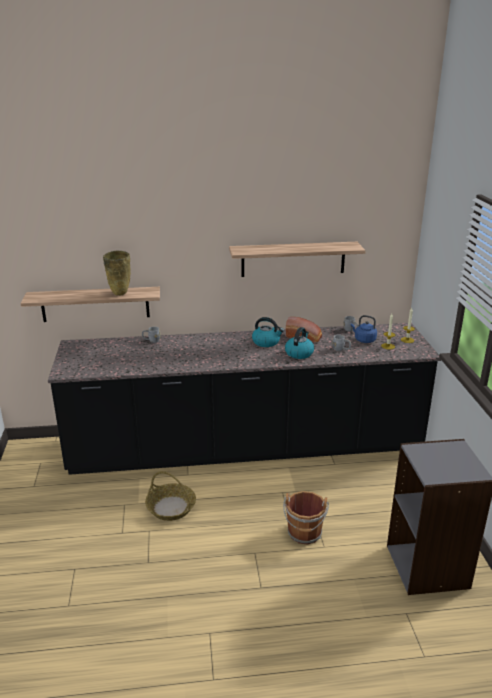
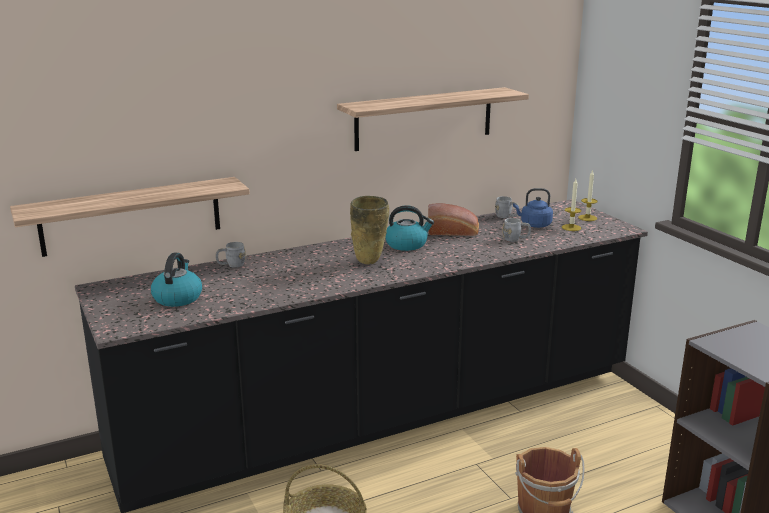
camera: 20 degrees left, 5 degrees down
(119, 294) = (180, 191): beige vase -> beige vase (369, 262)
(299, 353) = (465, 251): kettle -> kettle (177, 298)

